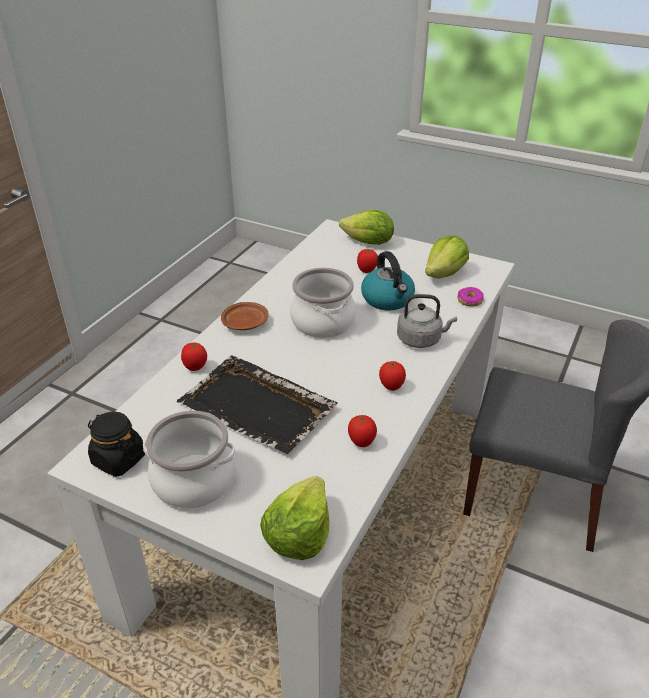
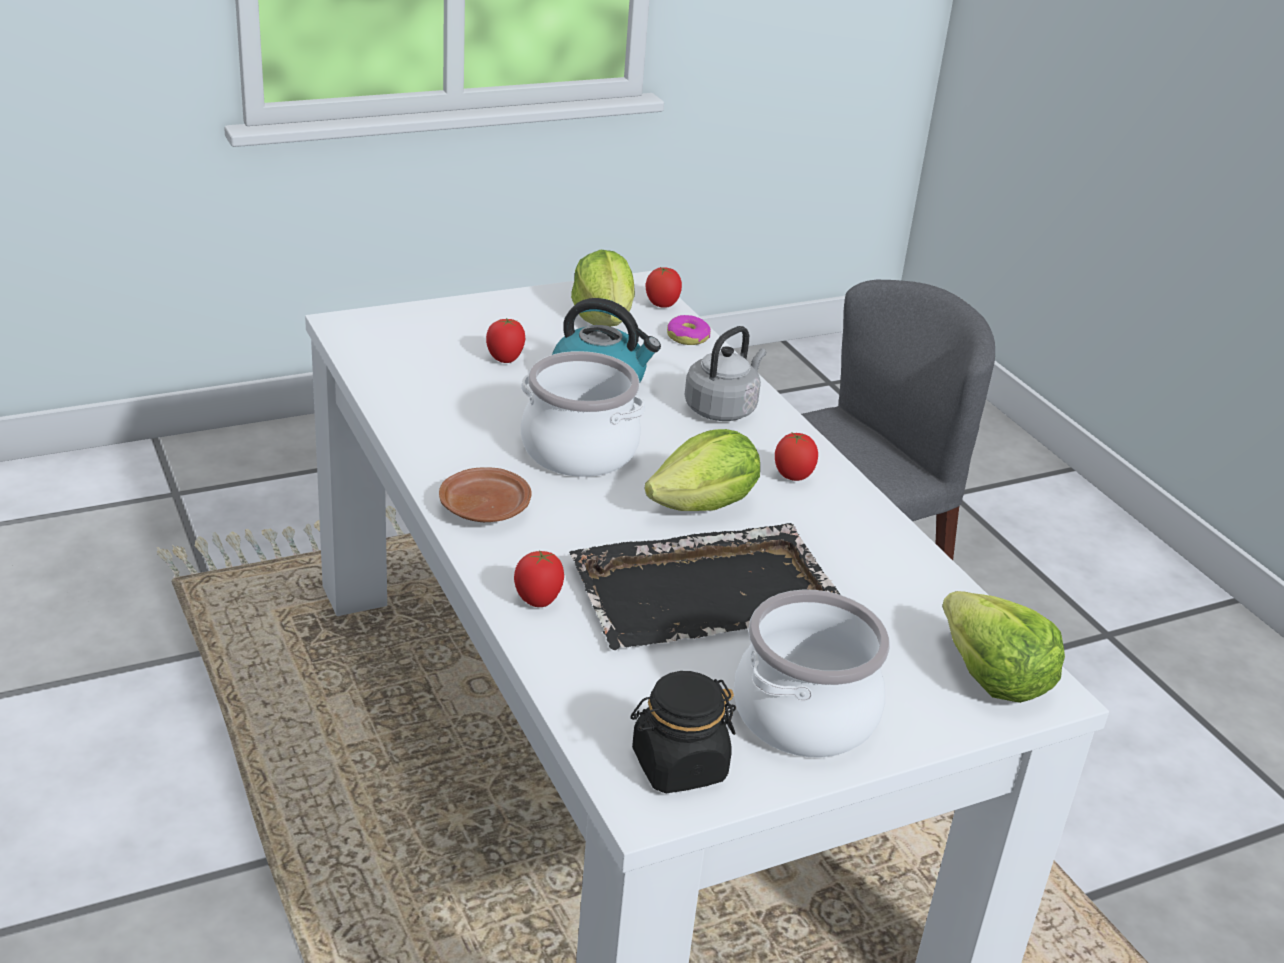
camera: 55 degrees left, 5 degrees down
(362, 442) = (875, 551): tomato -> tomato (661, 305)
(368, 243) = (434, 322): lettuce -> lettuce (705, 506)

